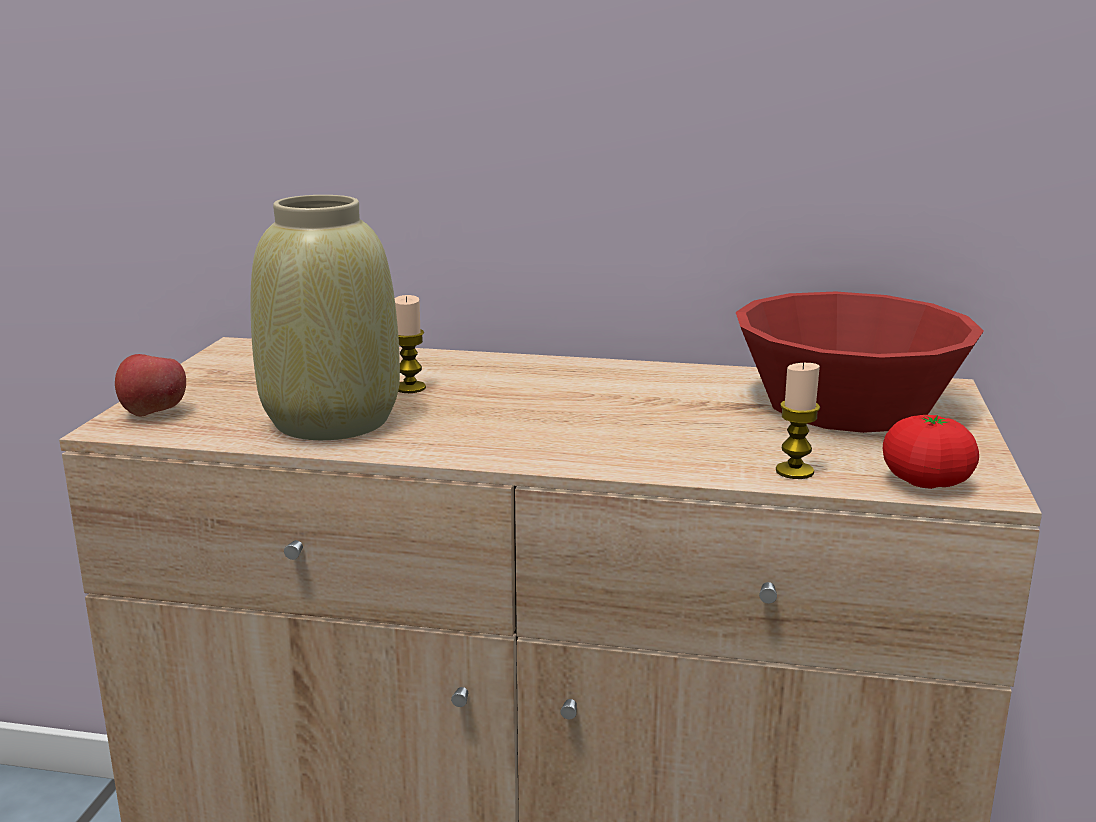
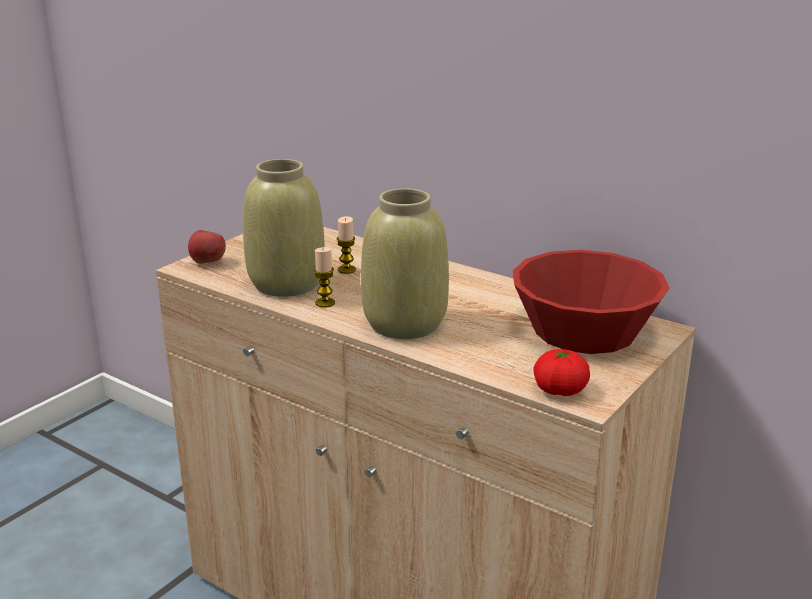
camera: 25 degrees right, 5 degrees up
(591, 440) = (405, 324): none -> beige vase
(794, 471) = (493, 367): candle -> candle (325, 303)

